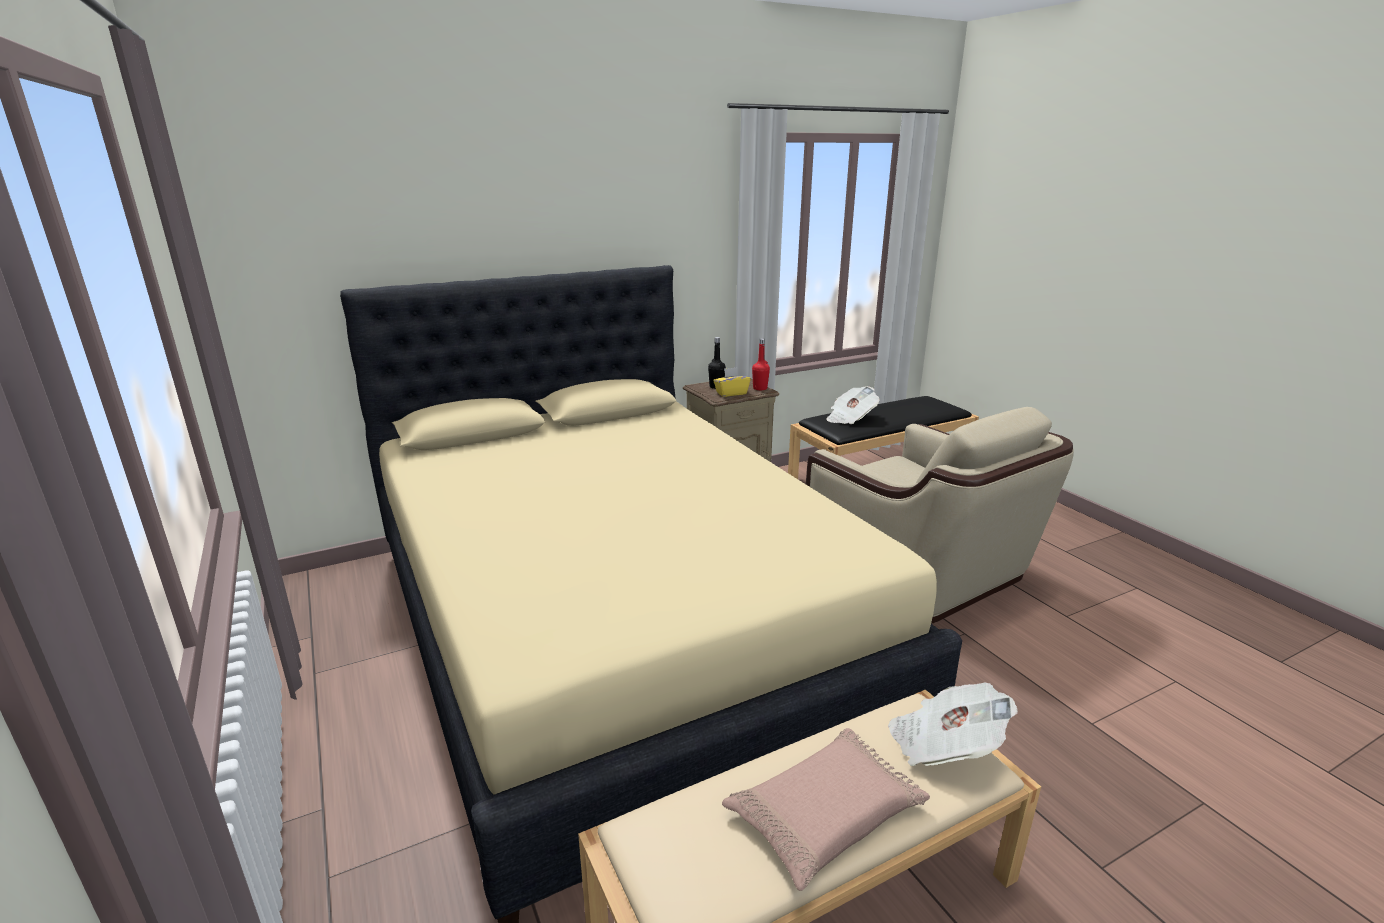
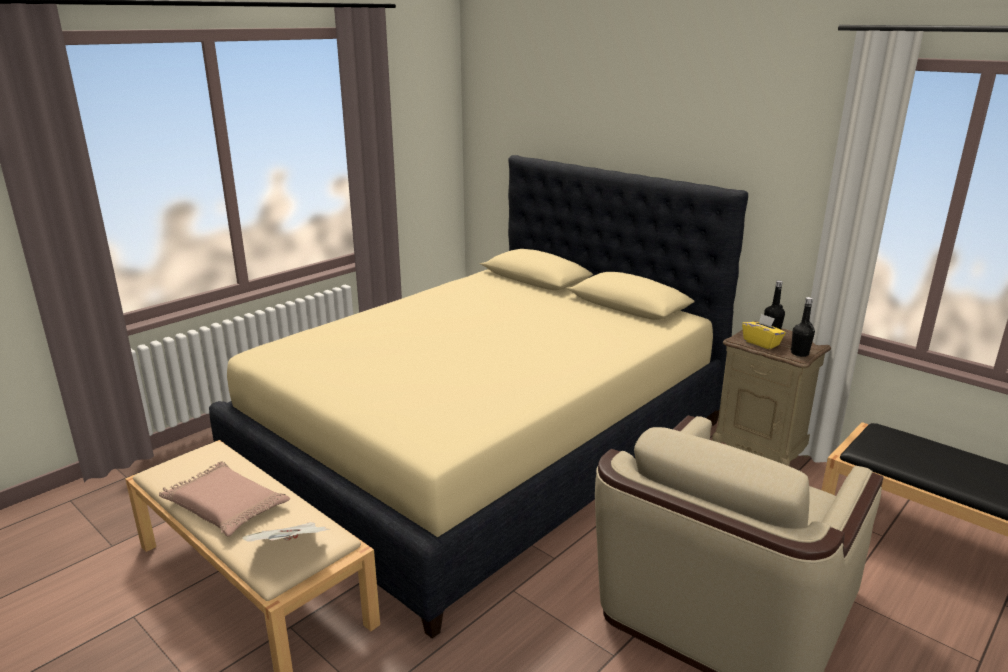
camera: 70 degrees right, 0 degrees up
(760, 388) = (799, 353): red bottle -> black bottle
(850, 418) = (920, 452): newspaper -> none

